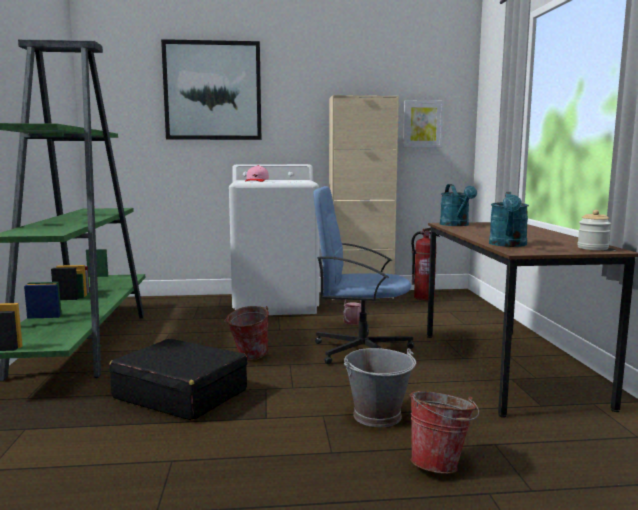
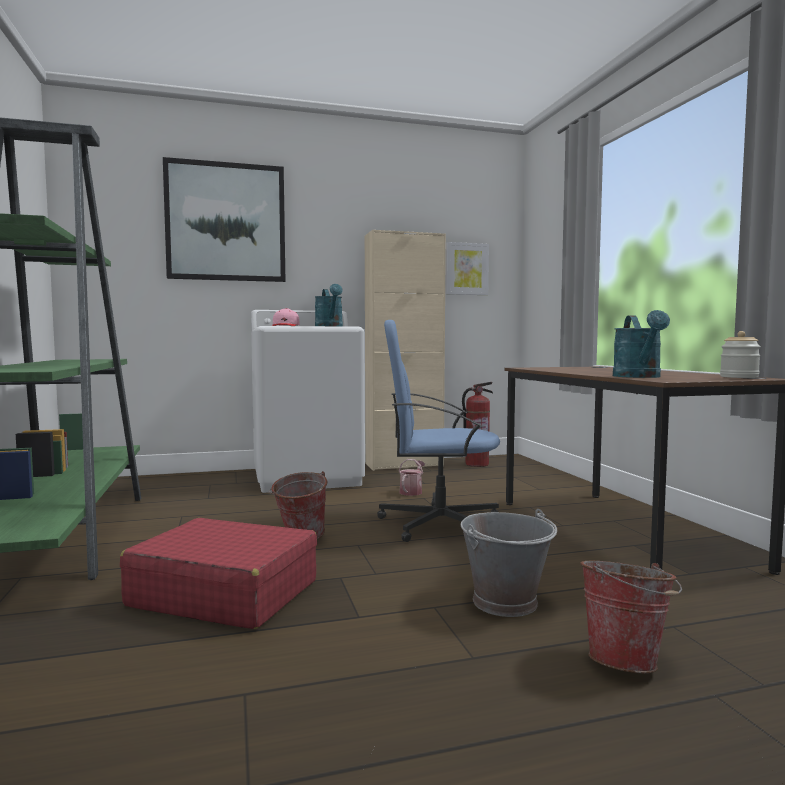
camera: 10 degrees left, 5 degrees down
(180, 394) = (223, 593): black suitcase -> red suitcase
(456, 225) = (541, 368): turquoise watering can -> turquoise watering can (330, 326)

